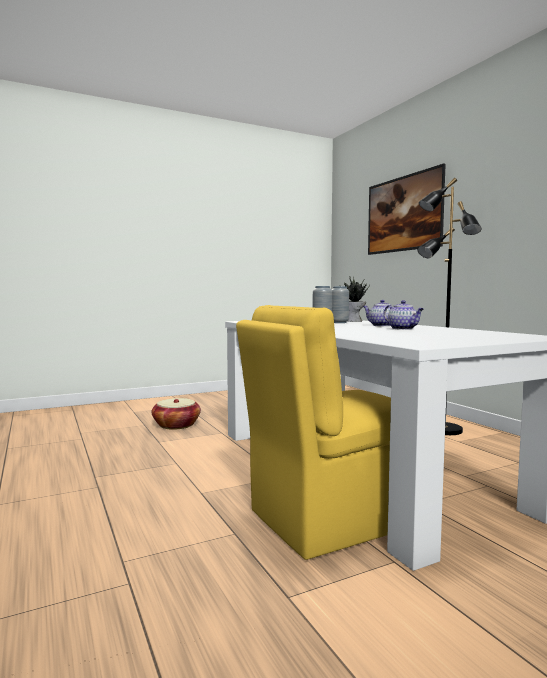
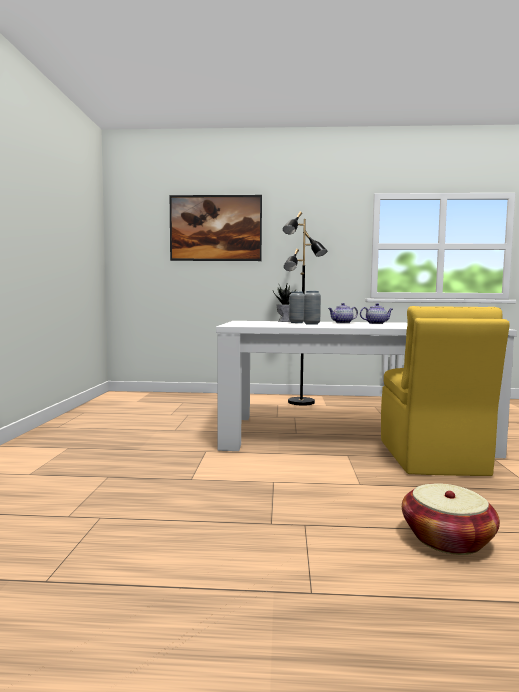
camera: 60 degrees left, 0 degrees up
(176, 425) = (142, 463): basket -> basket (447, 539)

